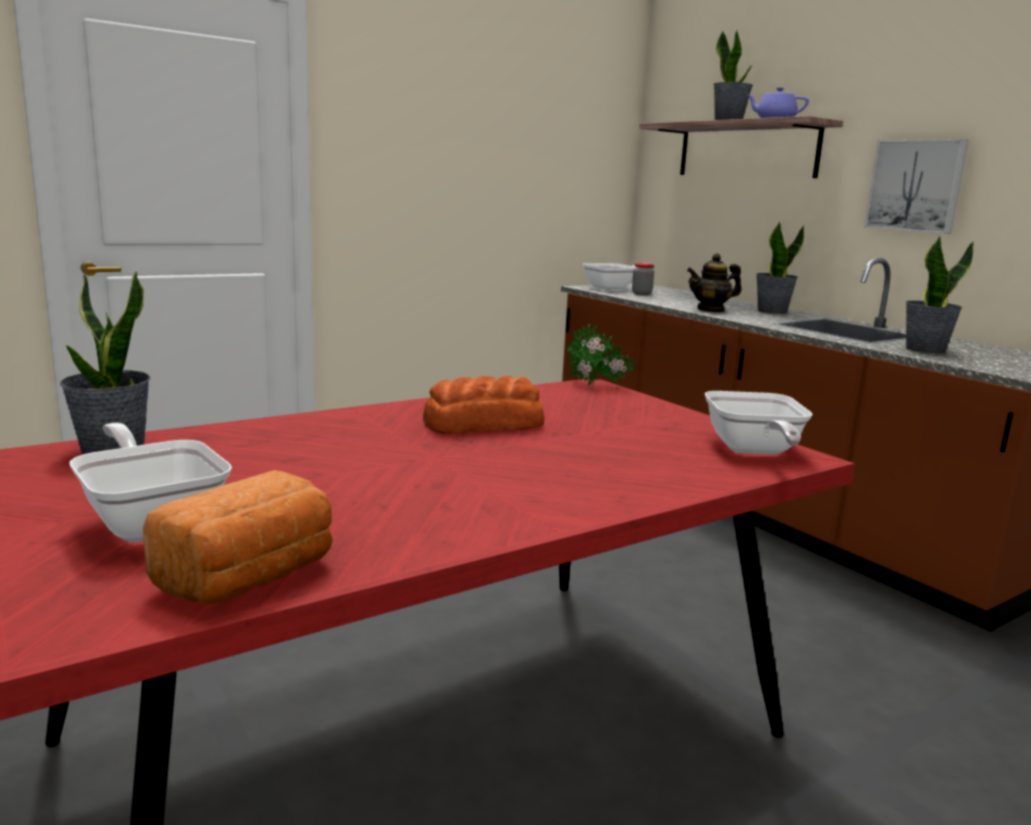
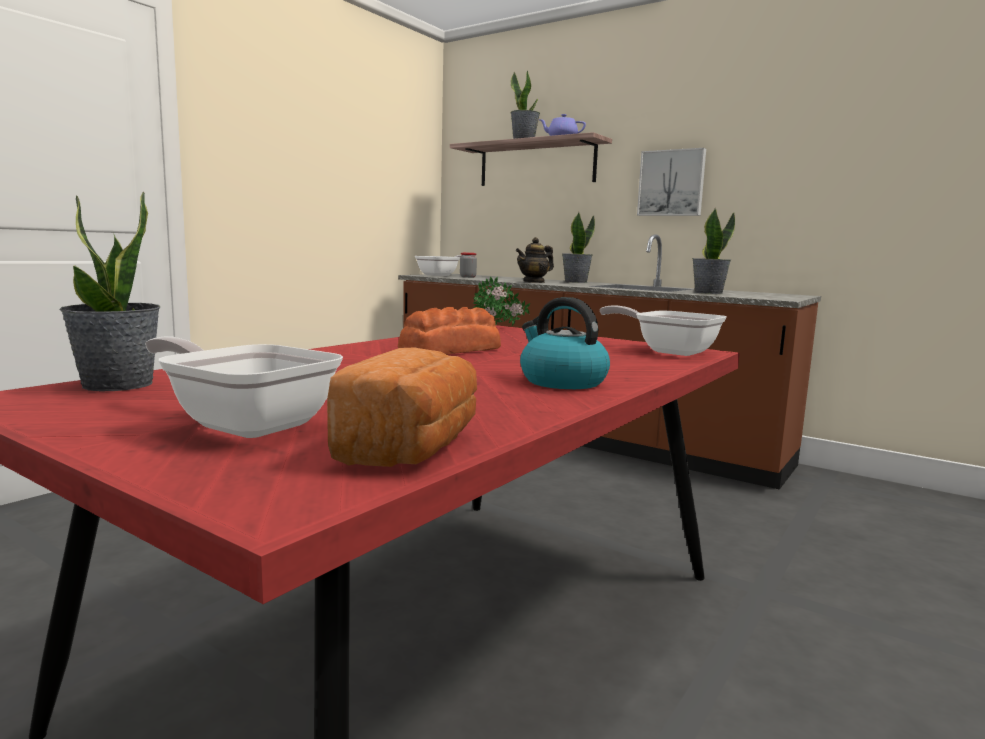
camera: 20 degrees left, 5 degrees down
(533, 495) = (561, 381): none -> kettle
(753, 451) = (669, 351): frying pan -> frying pan turned 150 degrees clockwise

